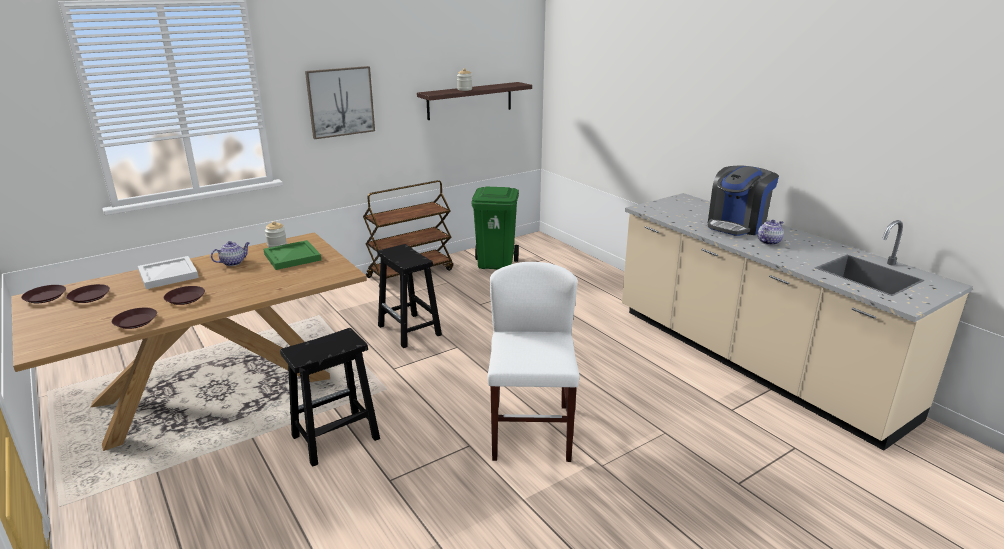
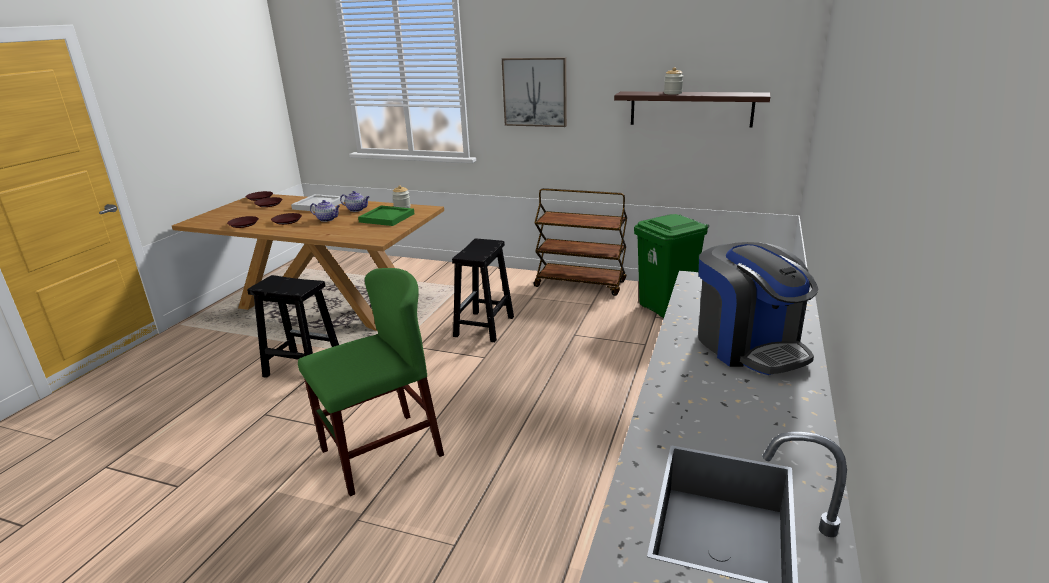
camera: 55 degrees right, 0 degrees up
(530, 432) = (381, 452): white chair -> green chair
(737, 225) = (749, 346): coffee machine -> coffee machine turned 120 degrees counterclockwise
(768, 242) = (722, 383): teapot -> teapot (327, 219)

